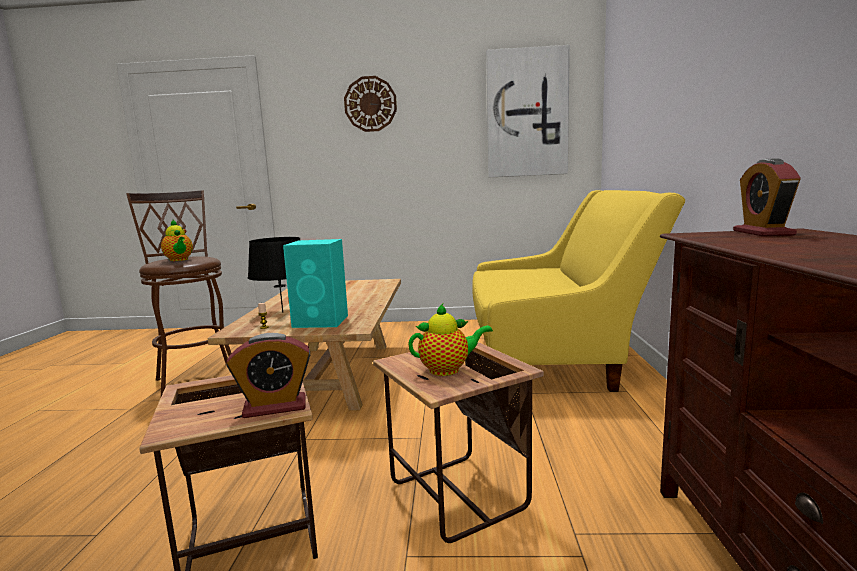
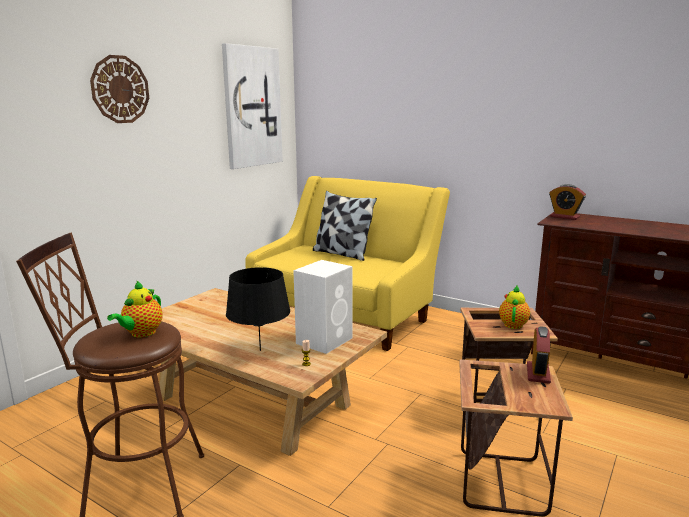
camera: 60 degrees left, 5 degrees up
(179, 260) = (141, 333): teapot -> teapot turned 120 degrees clockwise
(322, 321) = (325, 340): turquoise speaker -> white speaker
(557, 278) = (342, 254): none -> pillow

